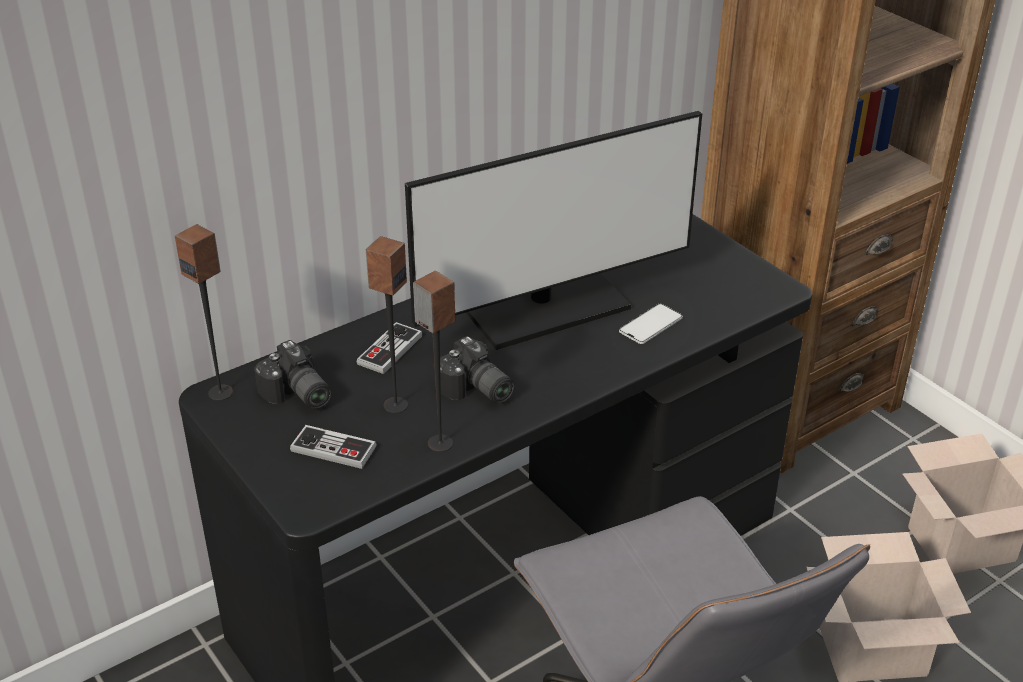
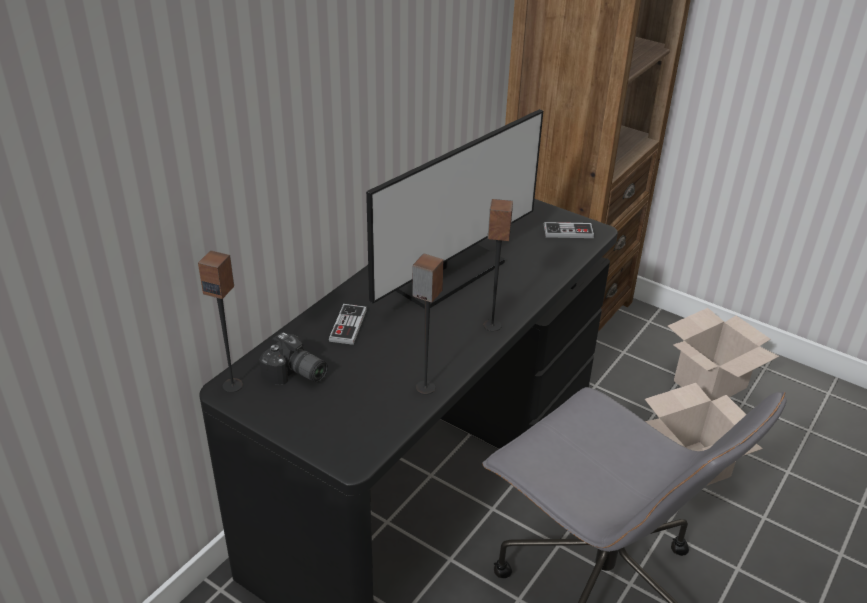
camera: 20 degrees left, 0 degrees up
(333, 449) = (347, 410): game controller -> game controller (568, 232)
(395, 405) = (375, 366): speaker -> speaker (491, 325)
(475, 391) = (429, 343): camera -> none
(650, 324) = (524, 271): phone -> none

